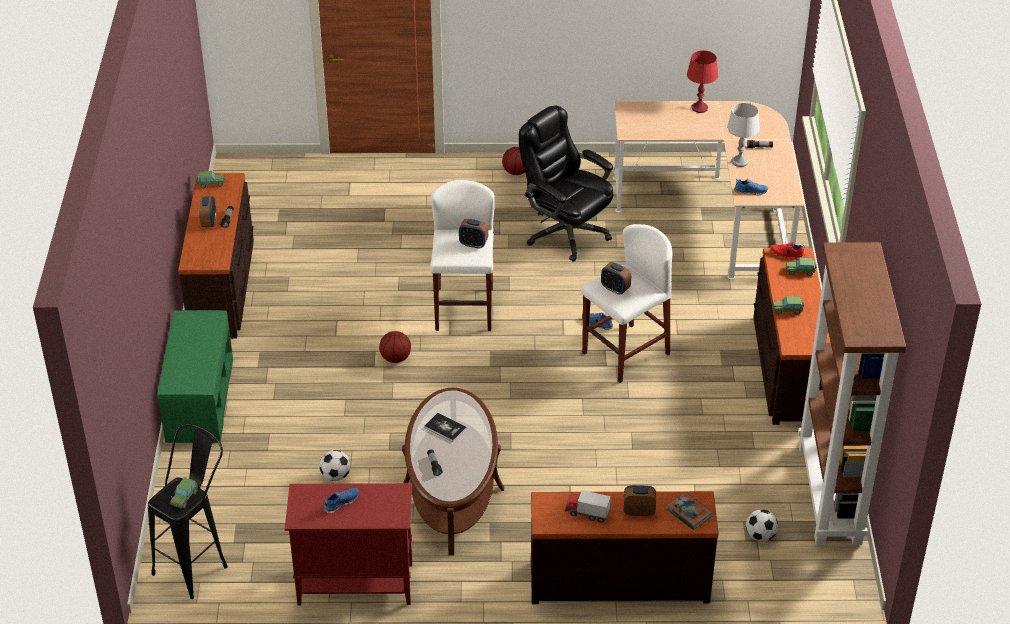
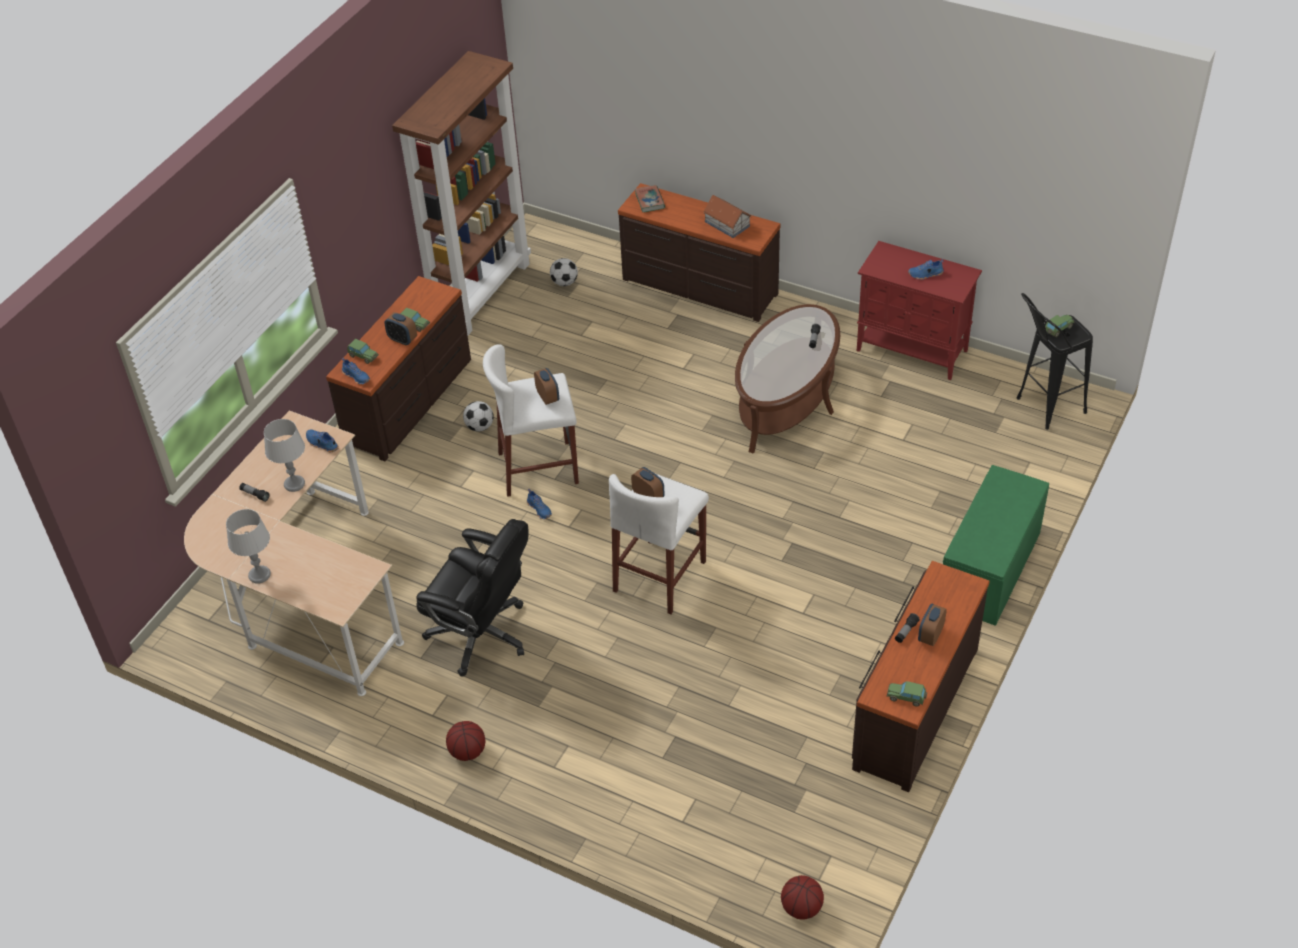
camera: 150 degrees left, 5 degrees up
(335, 476) = (885, 444): football -> football (480, 427)
(395, 358) = (765, 544): basketball -> basketball (801, 908)
(445, 428) = (784, 367): book -> none
(565, 232) = (481, 634): black office chair -> black office chair turned 45 degrees counterclockwise
(587, 513) = (727, 223): toy truck -> toy house
(639, 511) = (686, 213): alarm clock -> alarm clock (402, 340)
(699, 108) = (259, 575): red table lamp -> grey table lamp
(787, 255) = (357, 376): red shoe -> blue shoe

